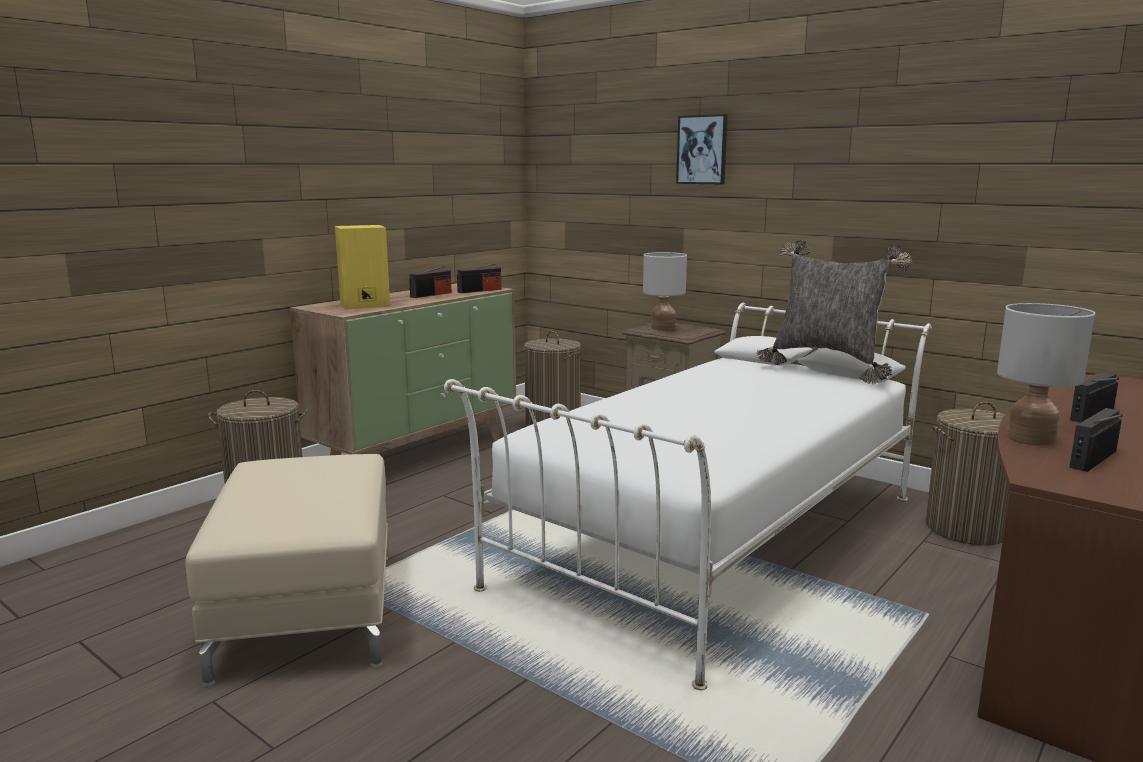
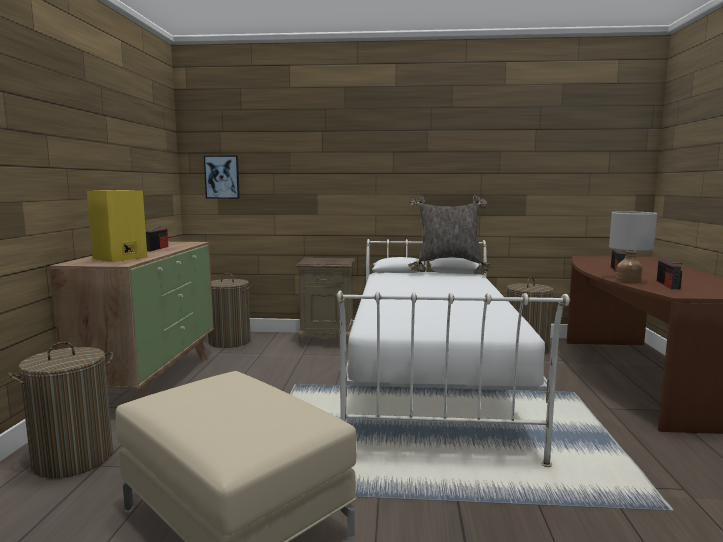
camera: 35 degrees left, 5 degrees down
(479, 291) = (187, 244): radio -> none
(663, 328) = (318, 260): grey table lamp -> none
(702, 150) = (329, 143): picture -> picture (222, 177)

